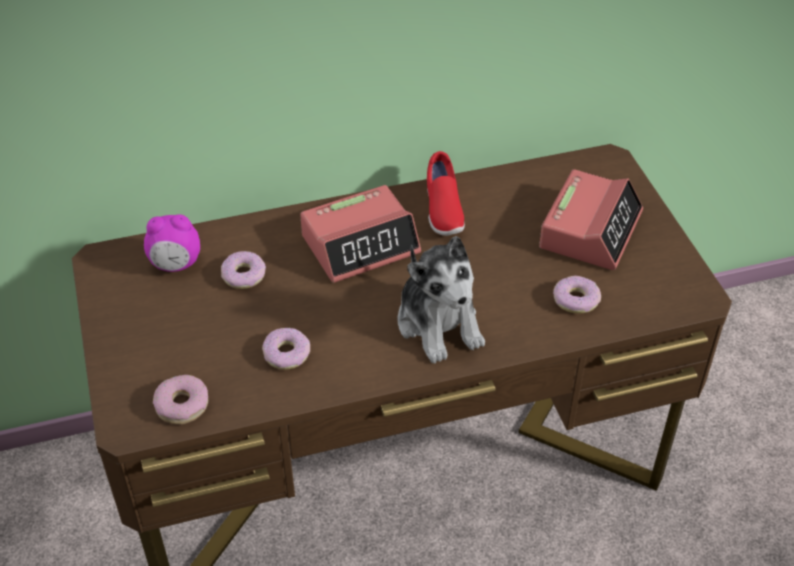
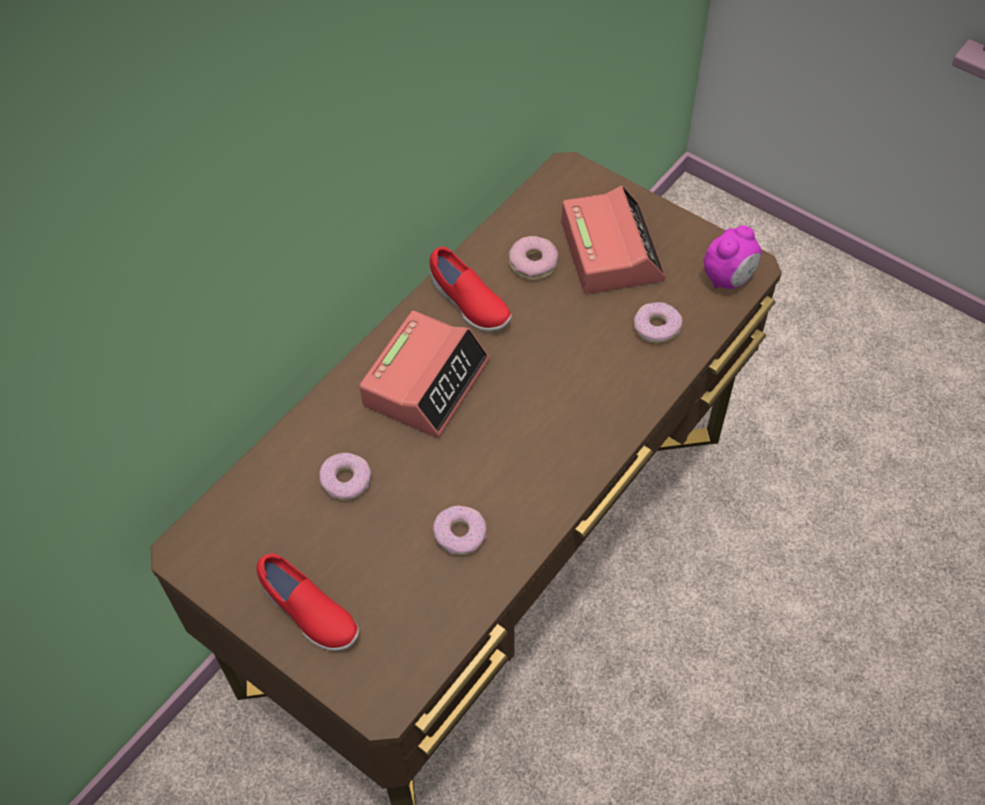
camera: 35 degrees left, 10 degrees up
(137, 342) = (308, 614): none -> red shoe
(176, 265) = (268, 510): alarm clock -> alarm clock (728, 278)
(182, 405) = (412, 647): donut -> donut (533, 263)
(439, 324) = (565, 420): plush toy -> none

